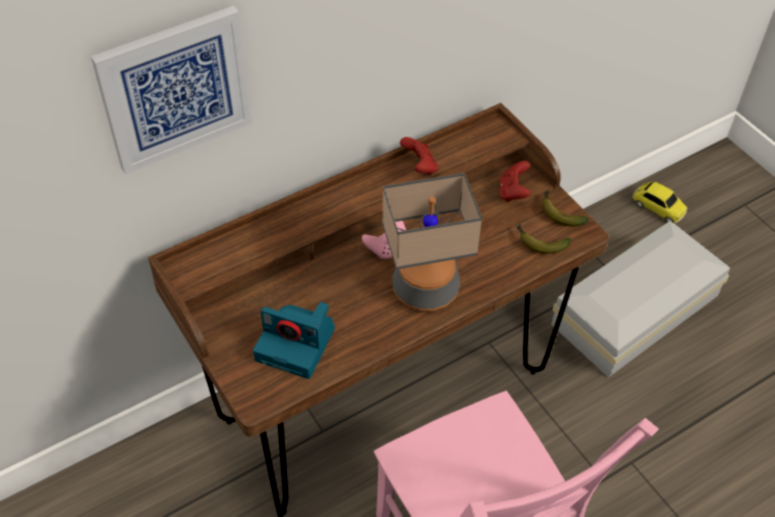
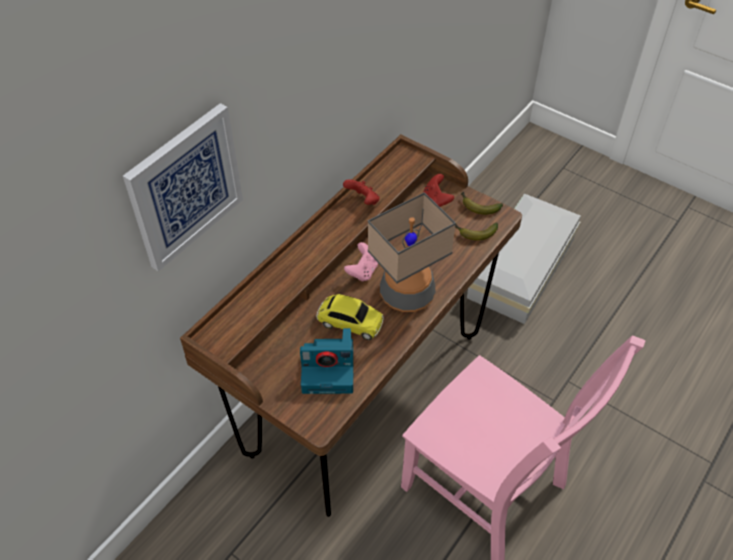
camera: 20 degrees left, 0 degrees up
(657, 208) = (504, 188): toy car -> toy car (350, 322)

